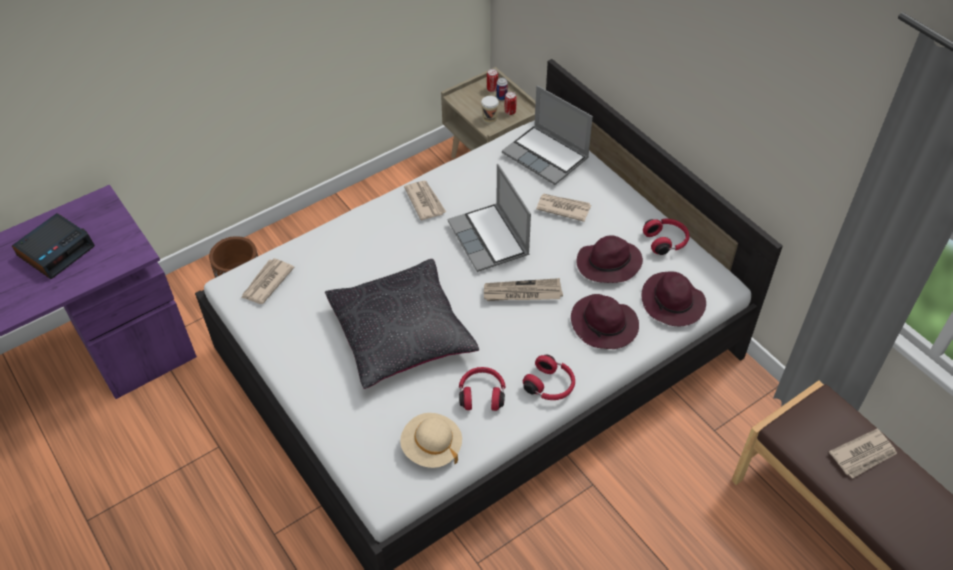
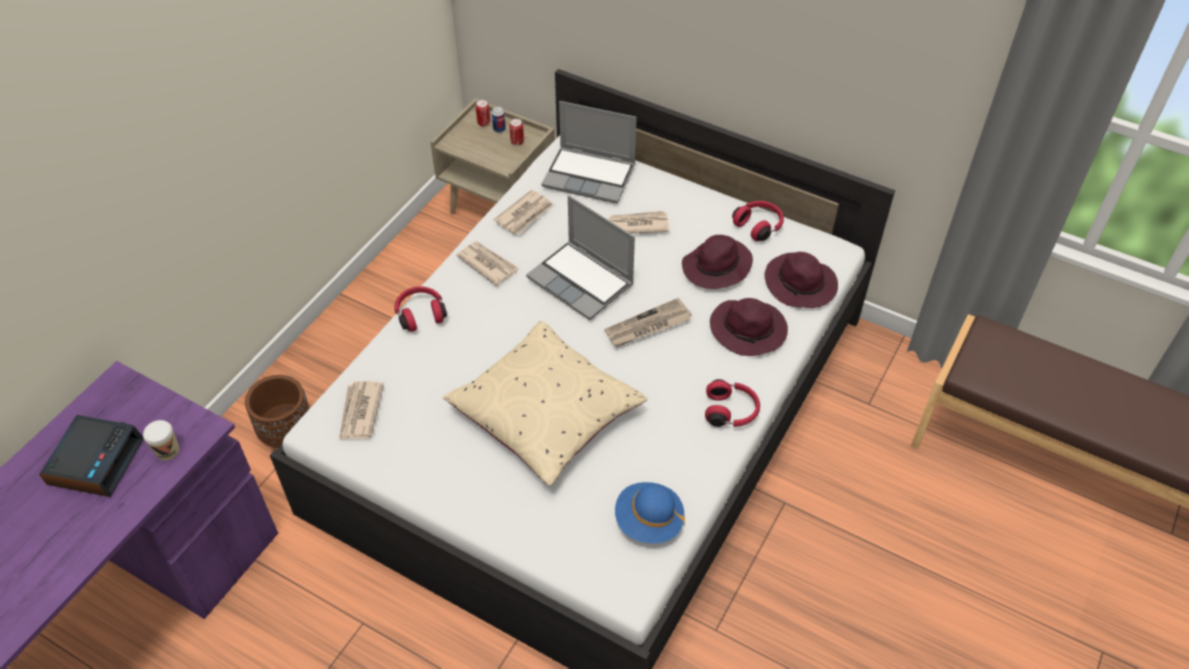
camera: 25 degrees left, 0 degrees up
(401, 334) = (545, 414): black pillow -> beige pillow
(431, 448) = (648, 521): beige hat -> blue hat
(482, 394) = (667, 446): red headphones -> red headphones (420, 314)
(489, 118) = (499, 155): cup -> cup (167, 451)
(863, 455) = (1049, 369): newspaper -> newspaper (525, 214)

